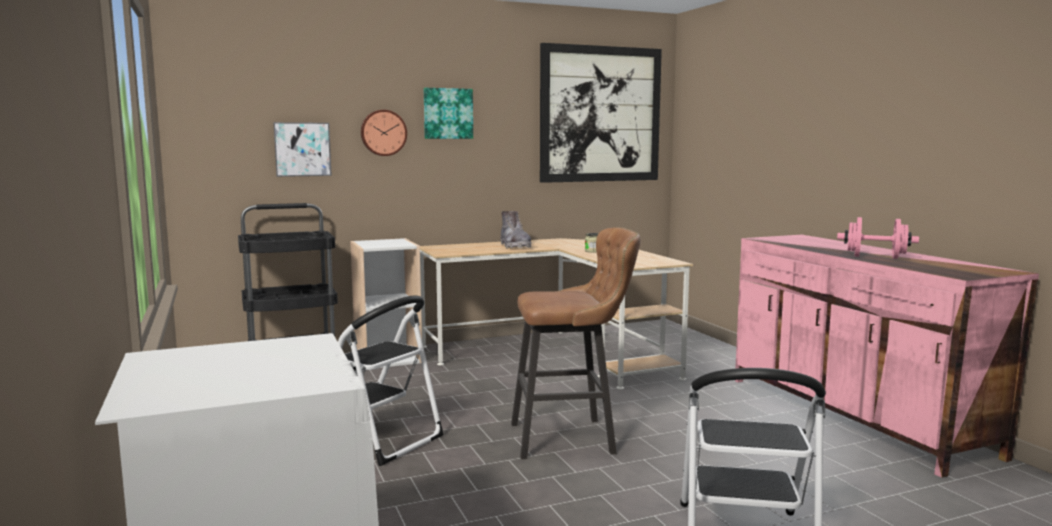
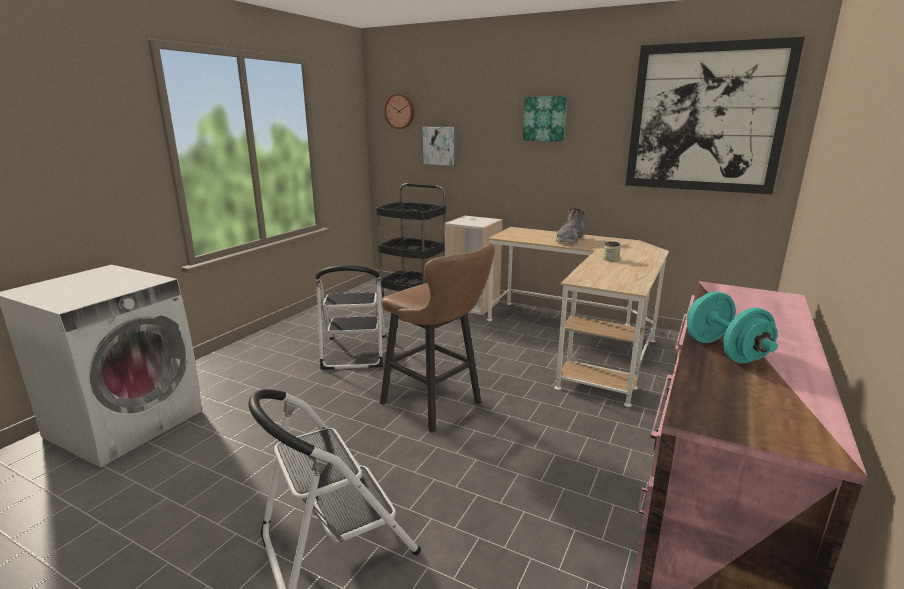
camera: 50 degrees right, 10 degrees up
(383, 133) = (493, 134): wall clock -> wall clock (400, 111)
(875, 257) = (724, 351): pink dumbbell -> turquoise dumbbell

